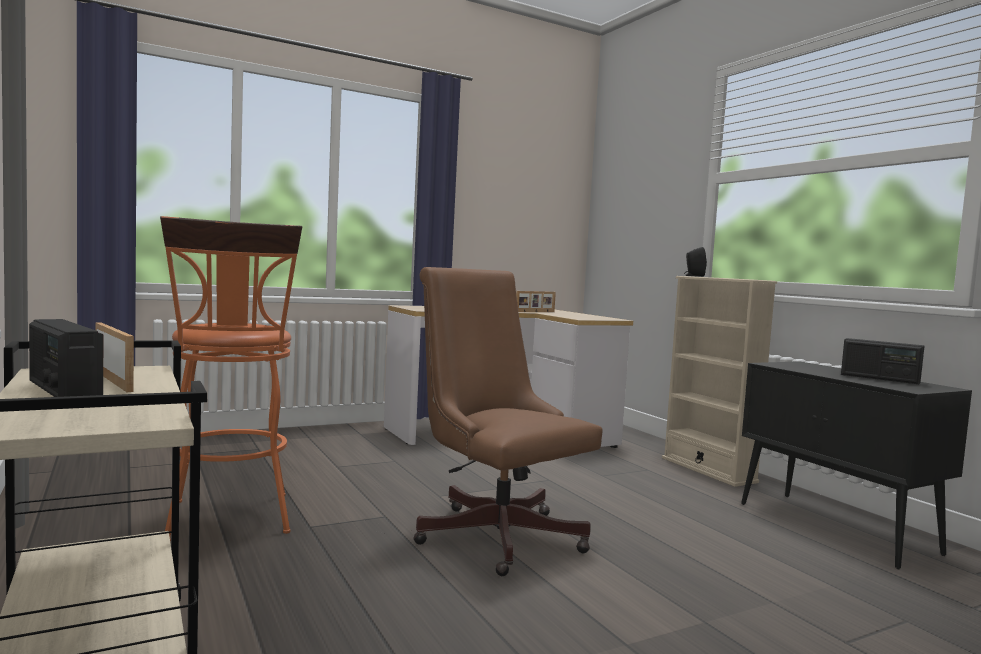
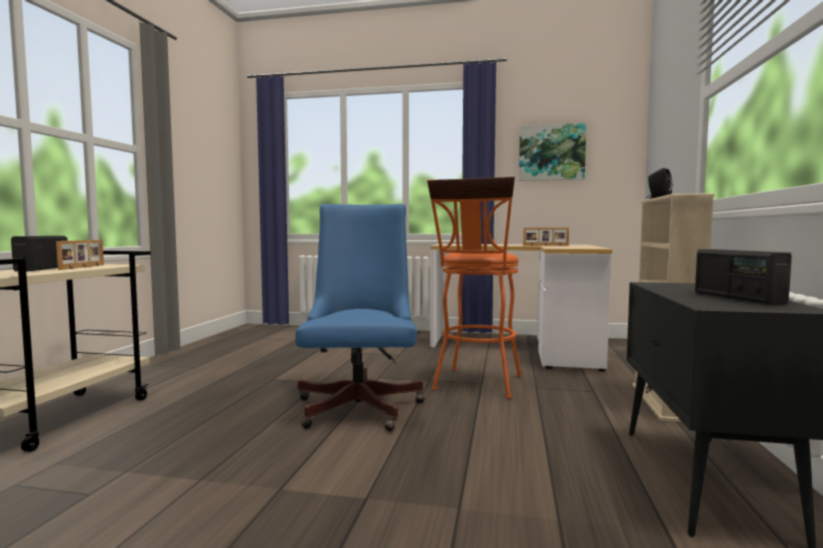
camera: 40 degrees right, 0 degrees up
(230, 521) = (245, 369): orange stool -> orange stool (477, 385)
(494, 532) = (361, 405): brown office chair -> blue office chair
(507, 199) = (551, 152): none -> picture

